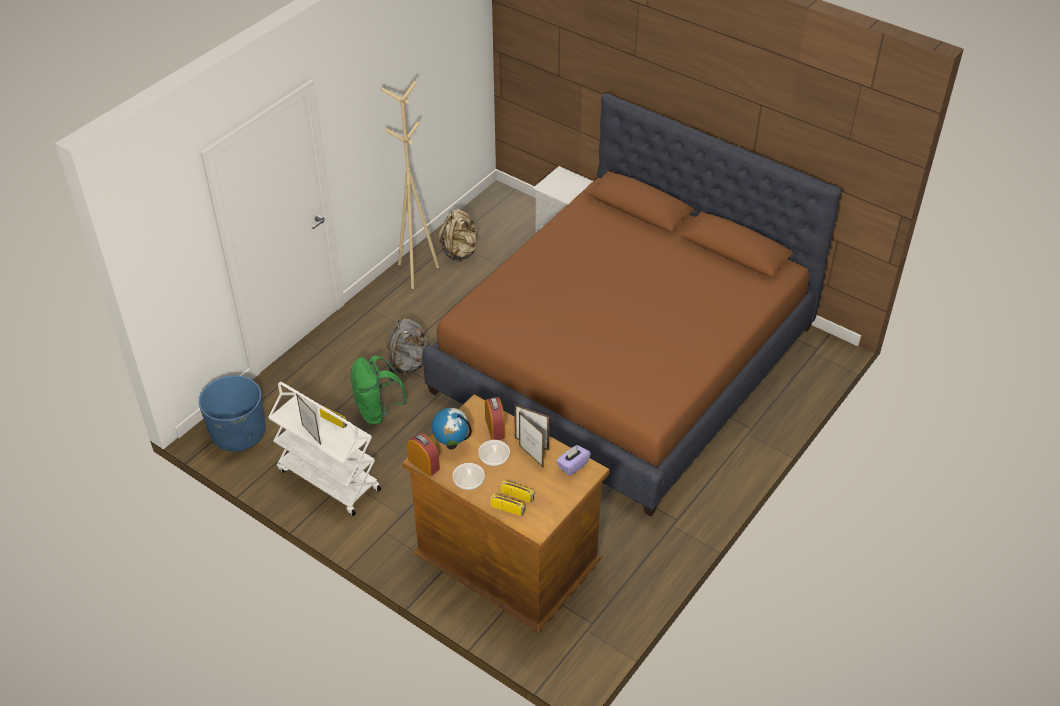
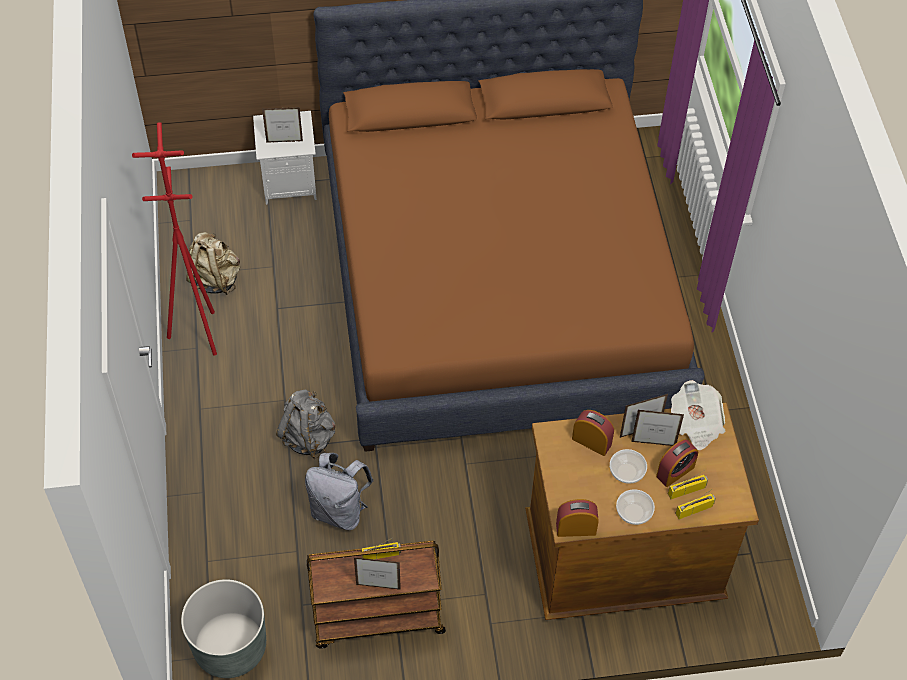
camera: 45 degrees left, 10 degrees up
(238, 434) = (230, 647): blue planter -> grey planter
(328, 480) = (377, 618): white cart -> brown cart
(378, 411) = (339, 510): green backpack -> grey backpack
(417, 273) = (199, 334): beige clothes rack -> red clothes rack
(452, 444) = (575, 488): globe -> none
(524, 480) = (675, 471): none -> alarm clock
(559, 189) = (284, 142): none -> picture frame
(572, 465) = (696, 424): purple tissue box -> newspaper

